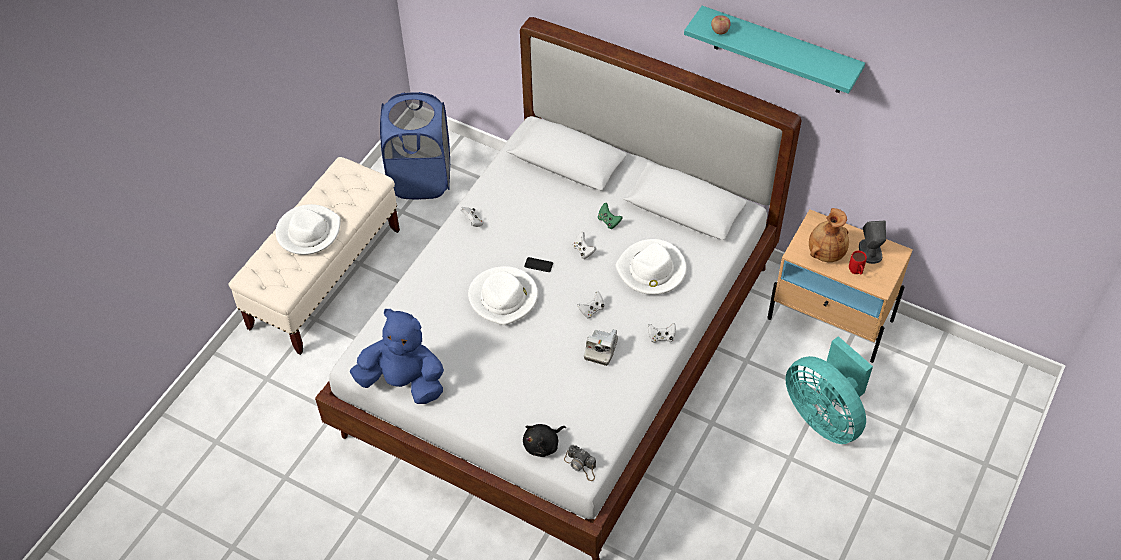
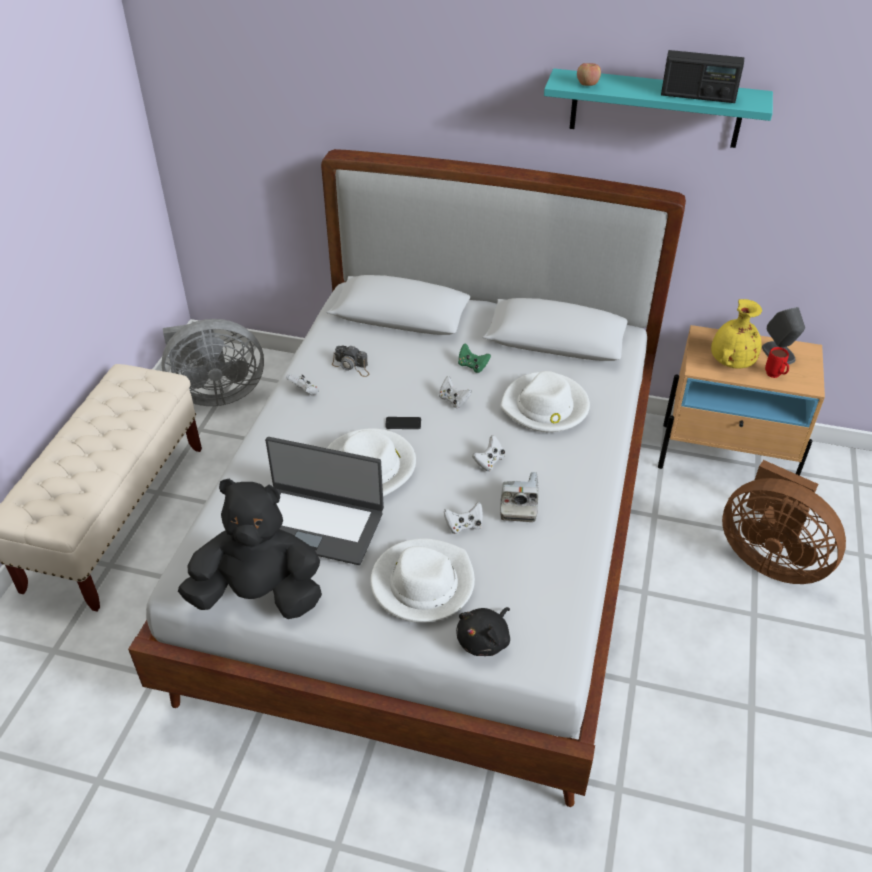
camera: 15 degrees left, 10 degrees down
(308, 232) = (87, 447): white hat -> white hat (422, 583)
(404, 382) = (259, 595): blue plush toy -> black plush toy
(421, 178) = (216, 393): blue laundry basket -> grey fan
(454, 337) = (317, 524): none -> laptop
(581, 465) = (549, 657): camera -> camera (352, 366)
(661, 337) = (588, 477): white game controller -> white game controller (464, 526)
(800, 59) = (698, 96): none -> radio
(824, 415) = (769, 558): turquoise fan -> brown fan
(825, 252) = (730, 362): brown vase -> yellow vase

